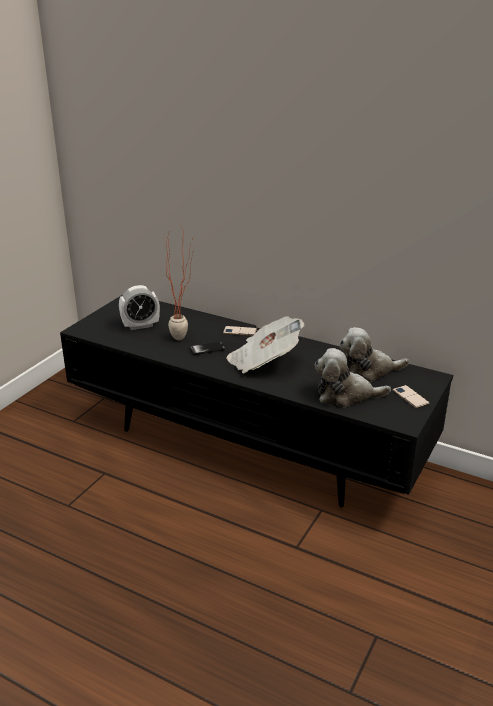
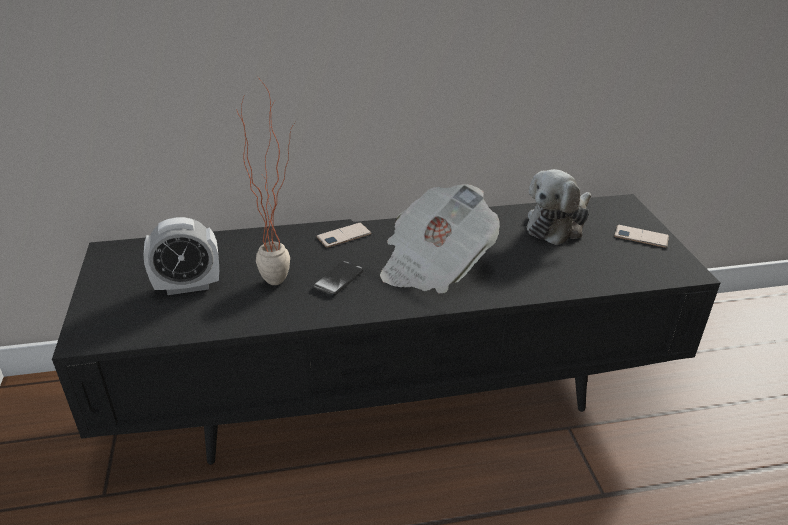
camera: 40 degrees left, 5 degrees up
(140, 326) = (188, 286): alarm clock -> alarm clock turned 45 degrees clockwise
(346, 395) = (584, 266): plush toy -> none

